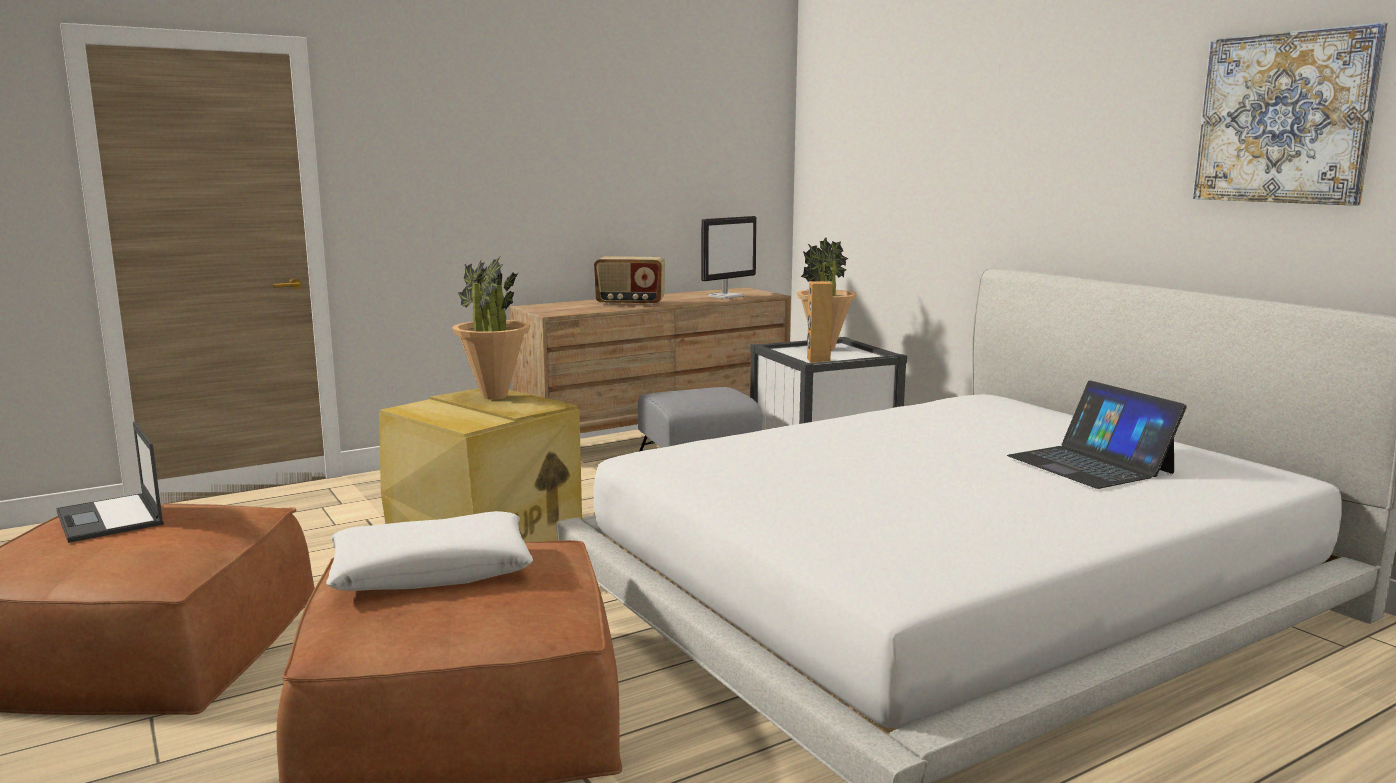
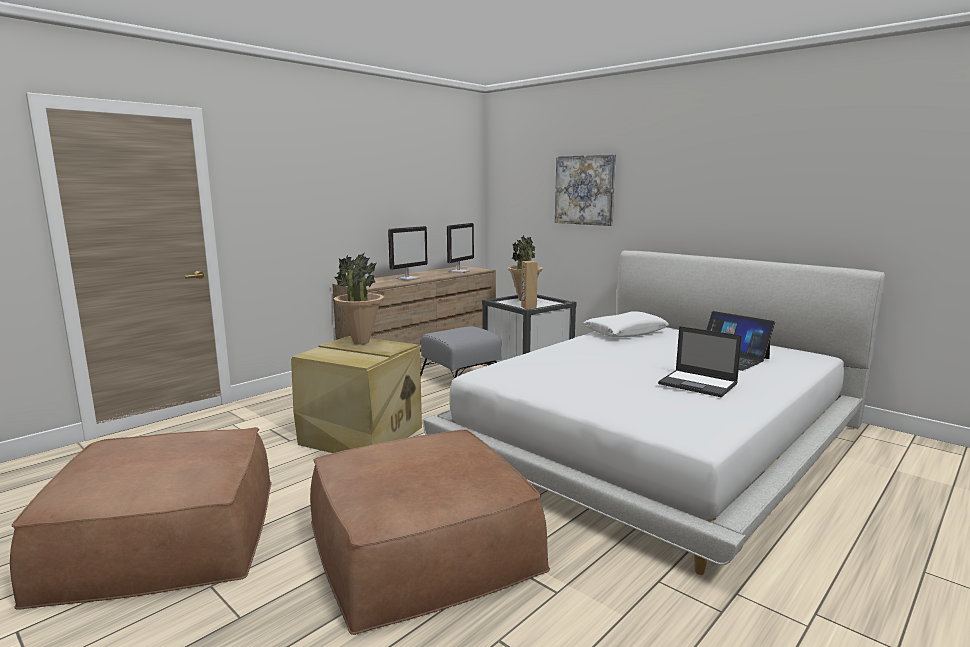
camera: 15 degrees left, 0 degrees up
(110, 518) = (133, 449): laptop -> laptop (698, 384)
(431, 571) = (397, 460): white pillow -> white pillow (625, 333)
(630, 304) = (407, 278): radio -> monitor
(1284, 118) = (797, 167): picture -> picture (584, 190)

